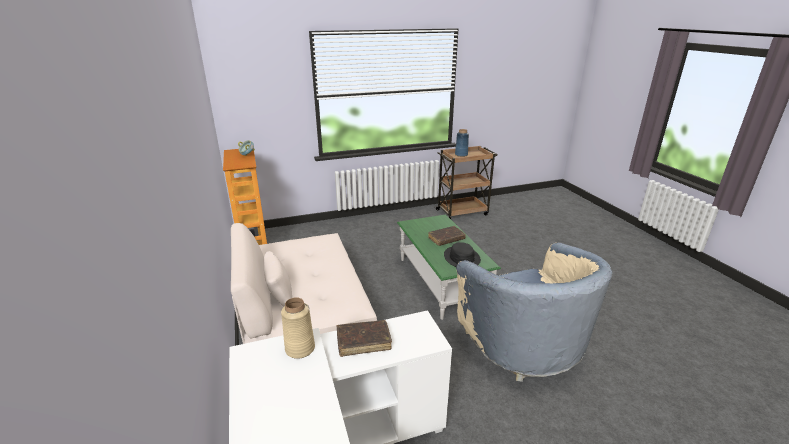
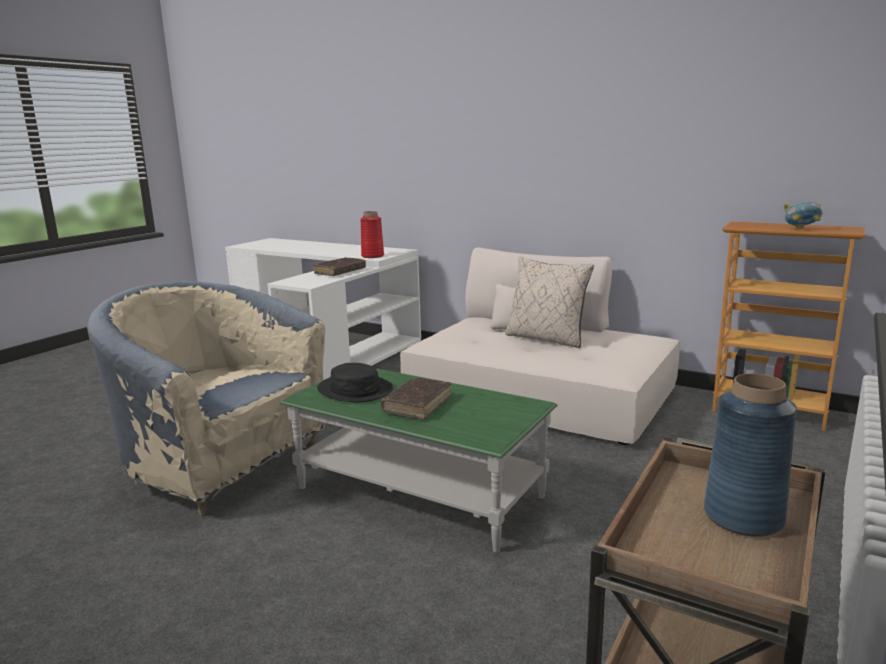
camera: 140 degrees right, 10 degrees down
(295, 273) = (546, 338): none -> beige pillow
(299, 348) = (373, 256): beige vase -> red vase

